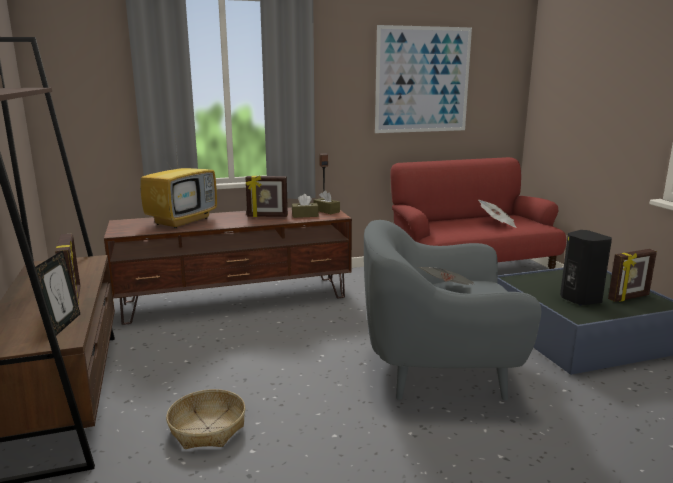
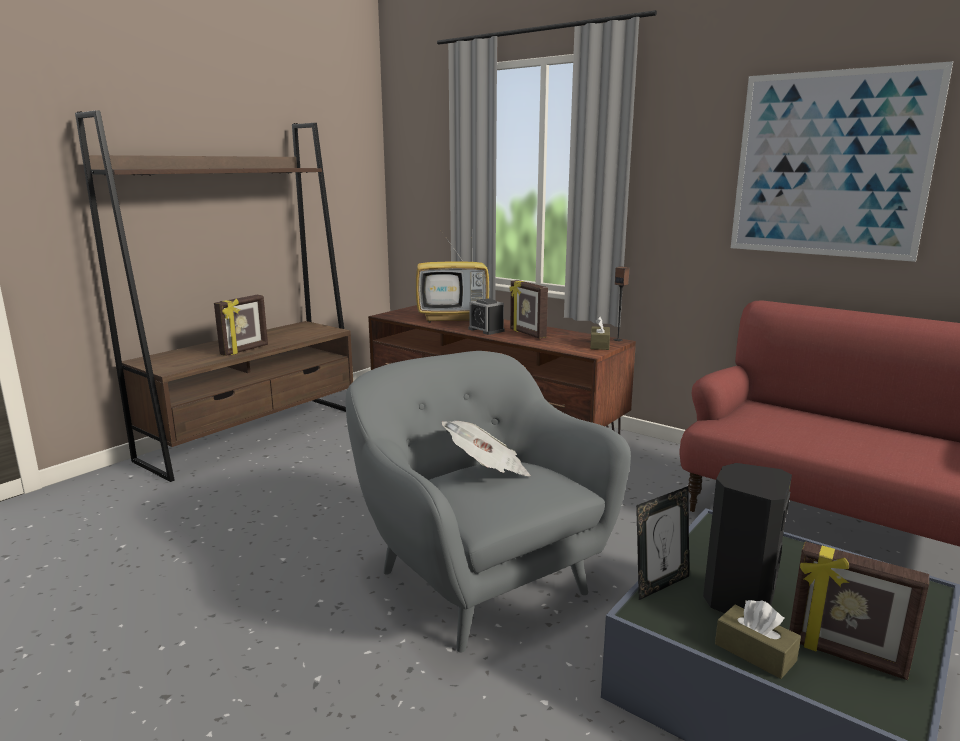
camera: 55 degrees right, 0 degrees up
(63, 325) = (195, 362): picture frame -> picture frame (660, 584)
(207, 428) = (250, 498): basket -> none
(235, 221) = (486, 330): none -> alarm clock
(305, 215) = (562, 342): brown tissue box -> brown tissue box (755, 652)
(497, 224) = (880, 446): newspaper -> none

